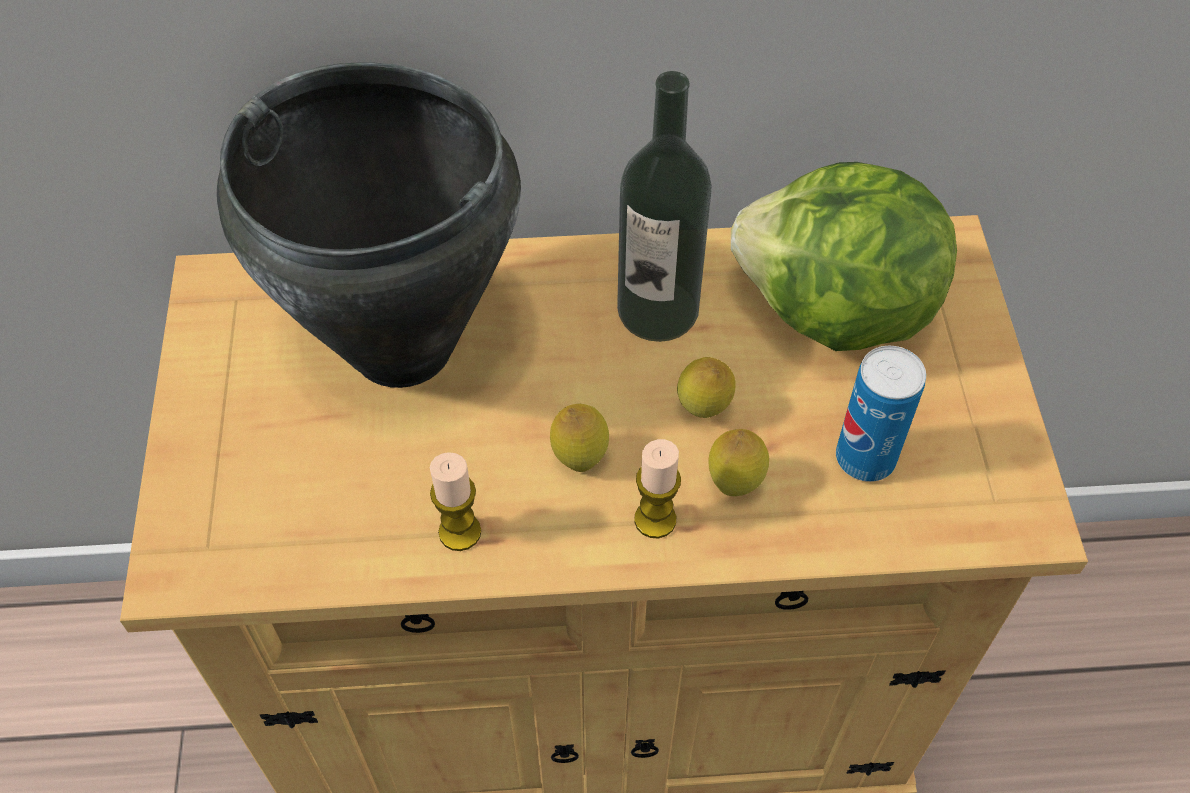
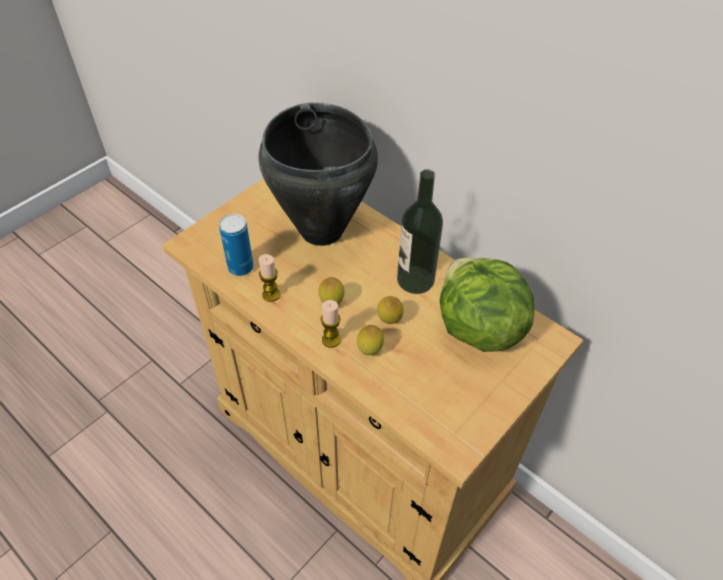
camera: 45 degrees right, 5 degrees down
(865, 458) = (425, 381): can -> can (240, 267)

